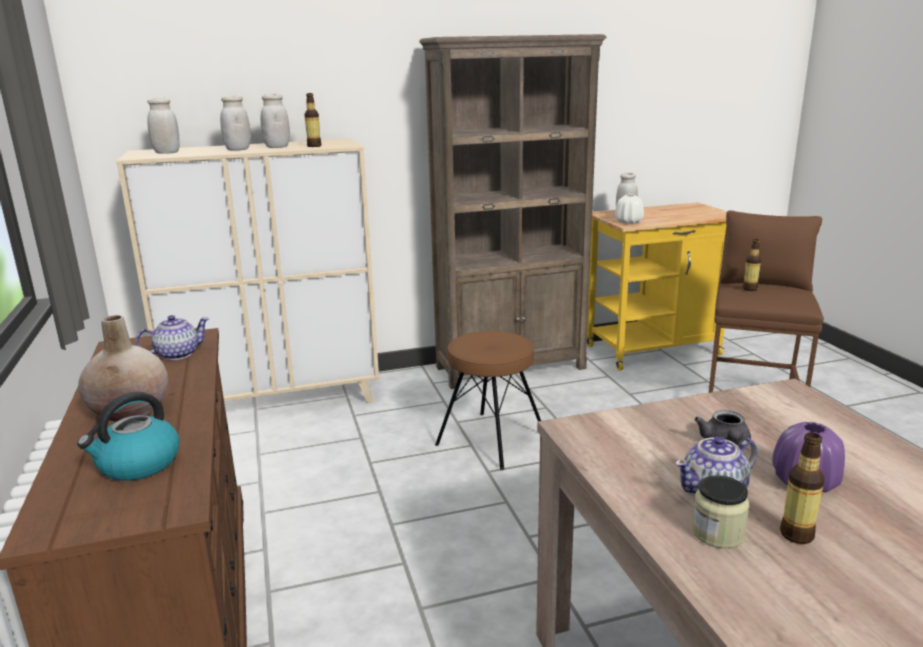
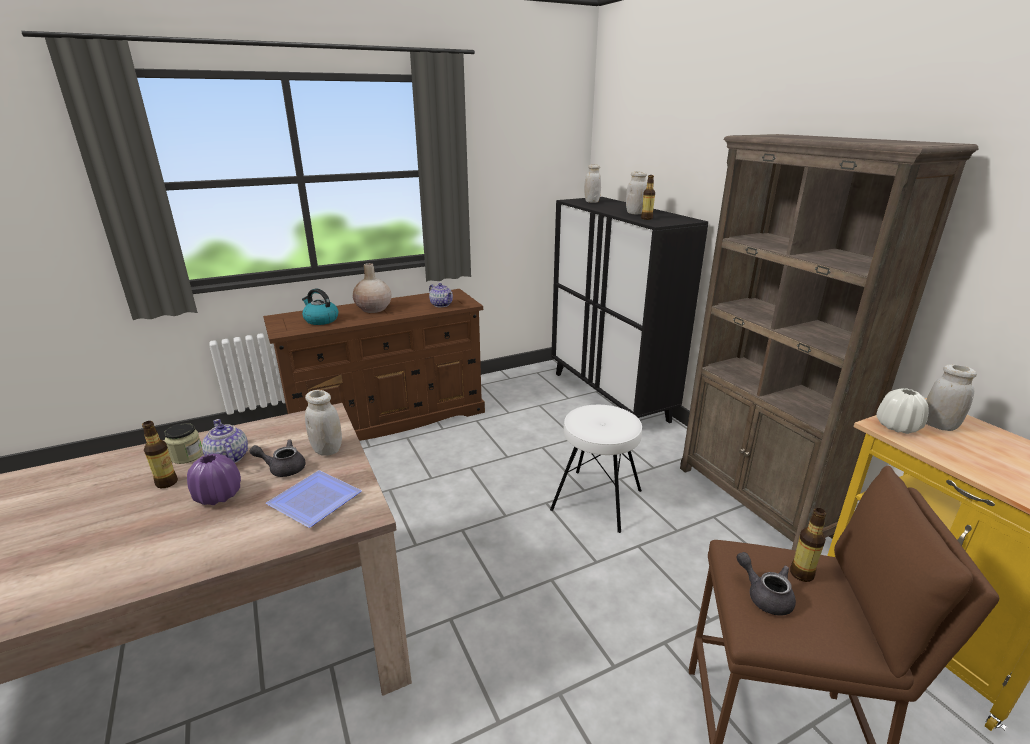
camera: 80 degrees right, 5 degrees up
(238, 149) = (616, 209): white jar -> white jar (327, 450)
(277, 402) = (609, 396): beige cabinet -> black cabinet
(491, 440) = (596, 500): brown stool -> white stool
(775, 299) = (765, 595): none -> grey teapot
(778, 418) = (315, 499): none -> plate

